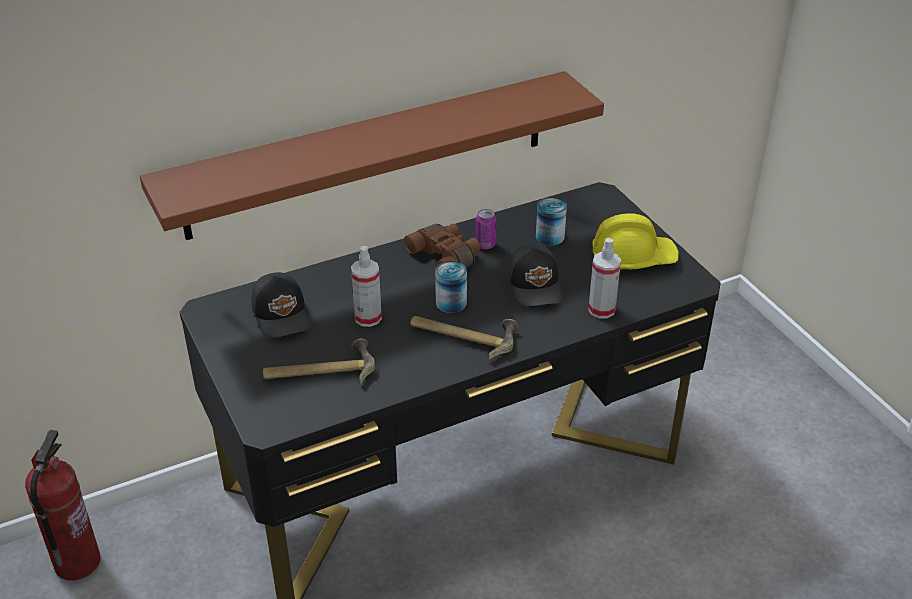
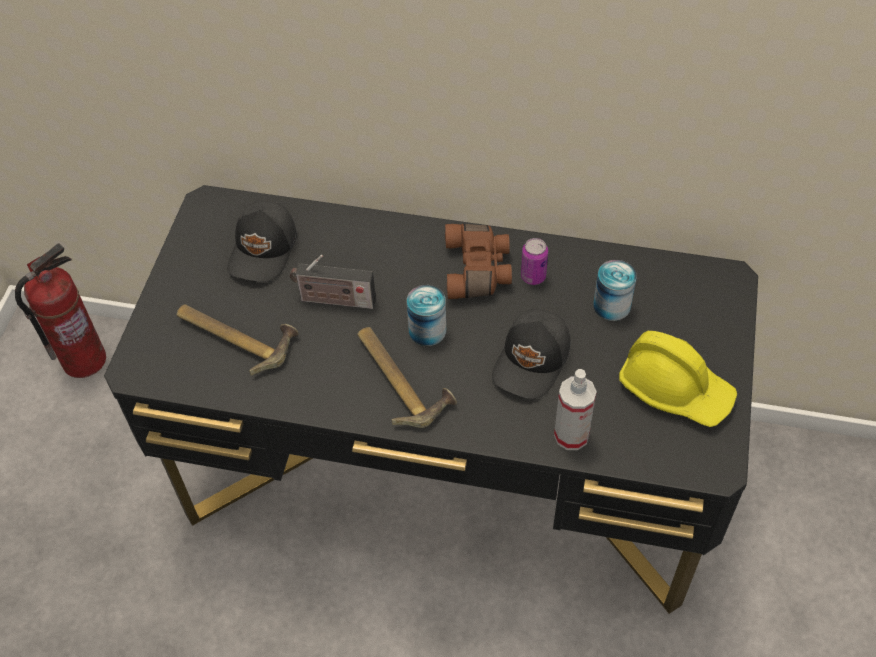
camera: 40 degrees right, 15 degrees up
(368, 318) = (334, 300): spray bottle -> radio
(369, 154) = (425, 118): brown shelf -> none

